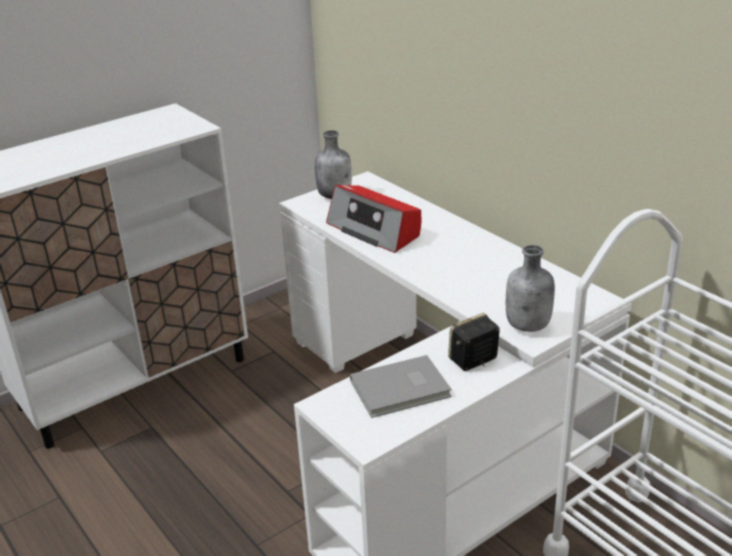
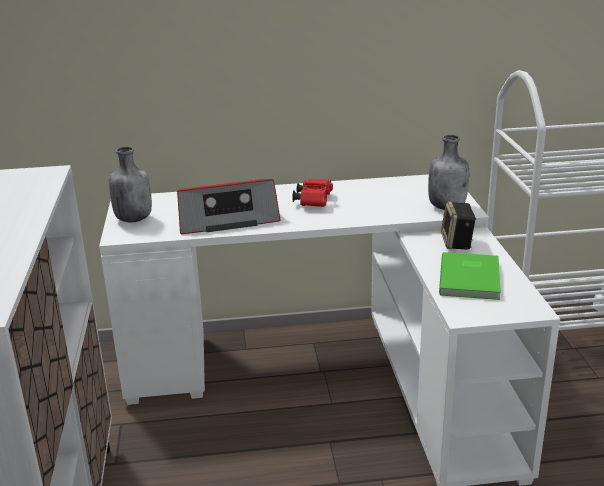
camera: 60 degrees left, 5 degrees down
(402, 389) = (471, 278): grey book -> green book
(457, 253) = (314, 201): none -> red binoculars

